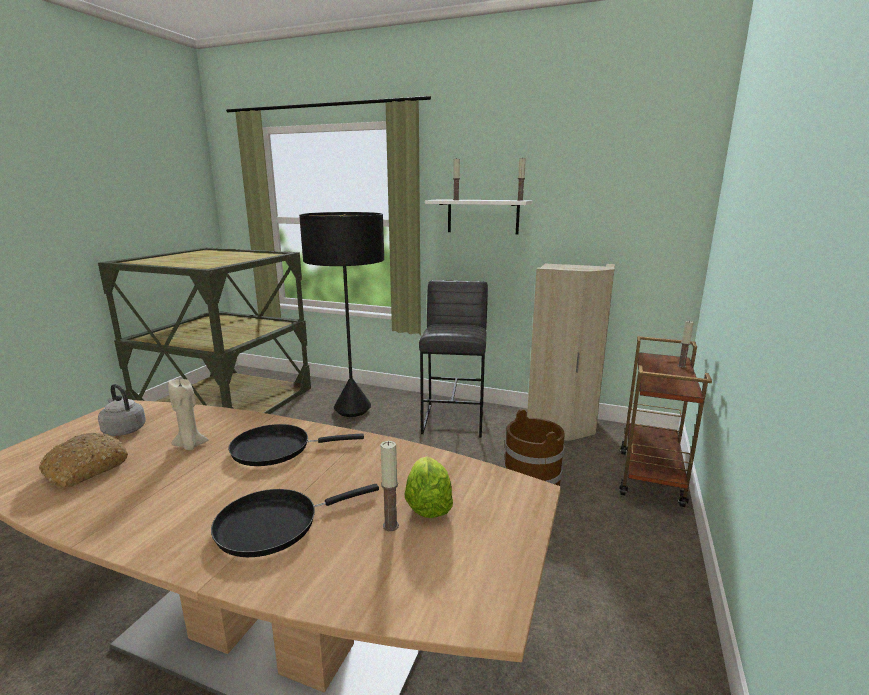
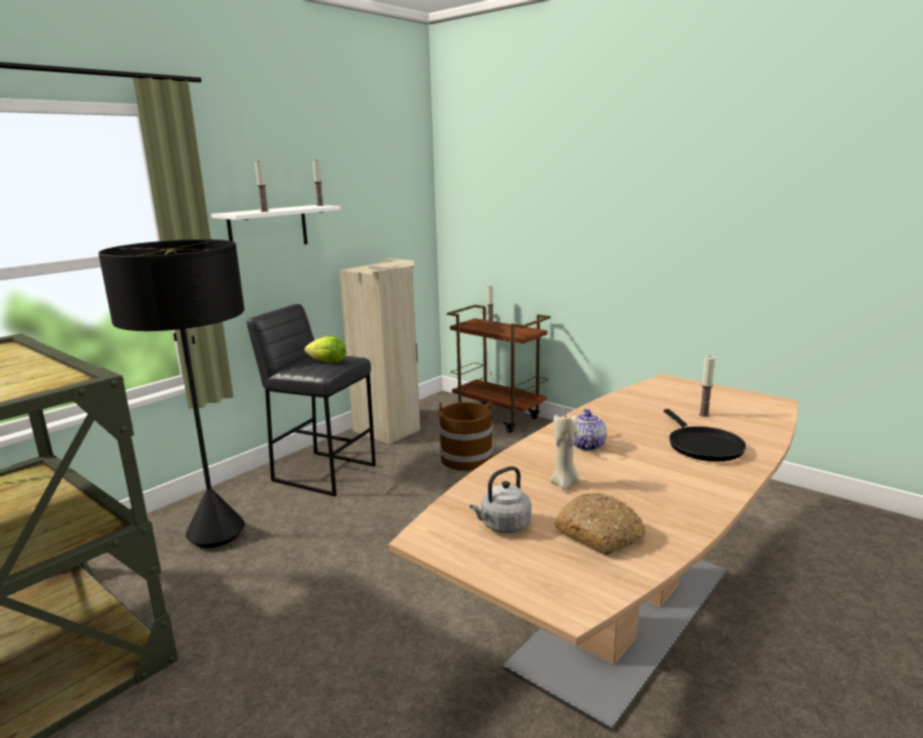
camera: 70 degrees left, 0 degrees up
(277, 449) = (586, 445): black frying pan -> teapot
(428, 504) = (680, 404): lettuce -> lettuce (327, 362)

